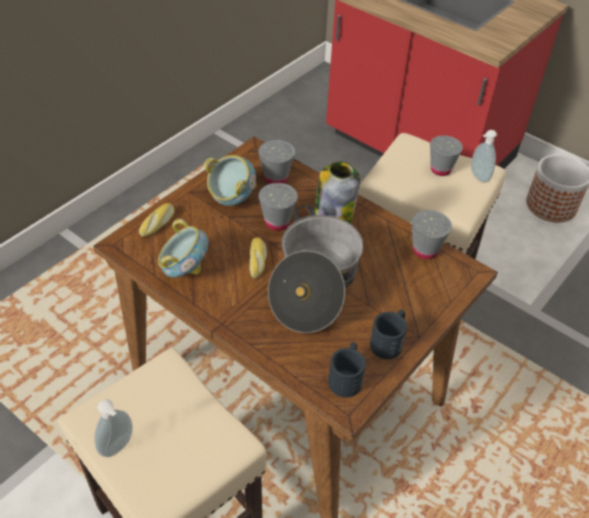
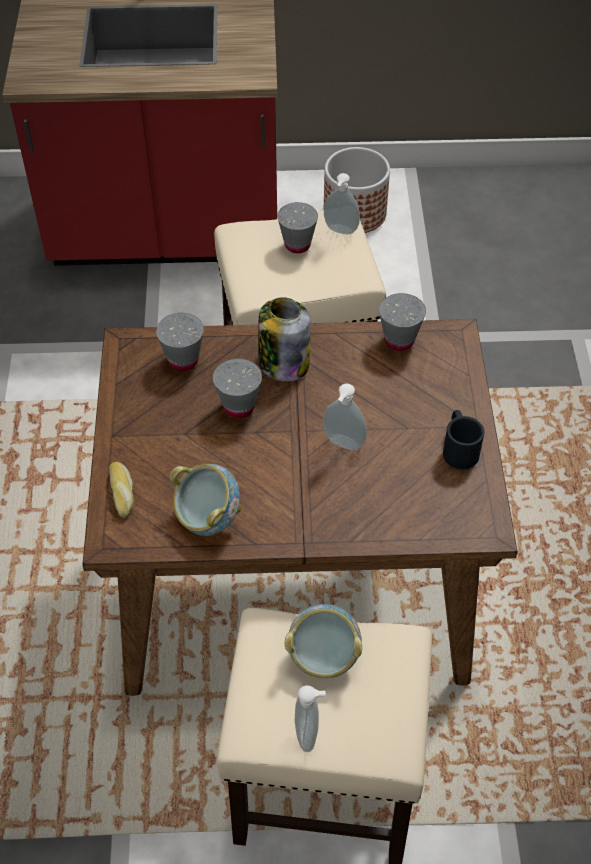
camera: 40 degrees left, 5 degrees up
(231, 198) = (164, 413): bowl -> bowl (323, 658)
(258, 261) = (266, 458): bread -> none
(314, 285) = (342, 444): cooking pot -> soap dispenser
(346, 376) = (459, 506): black mug -> none

